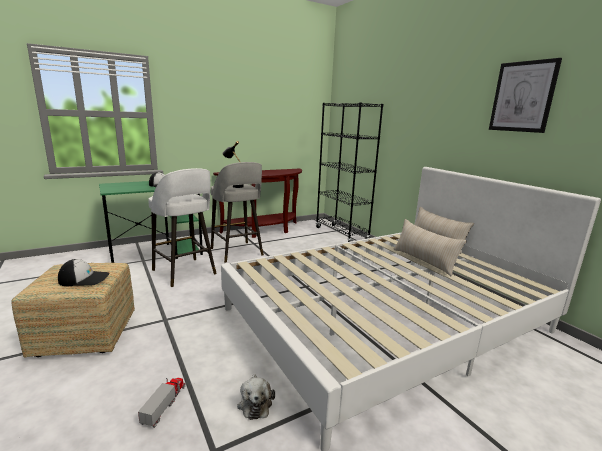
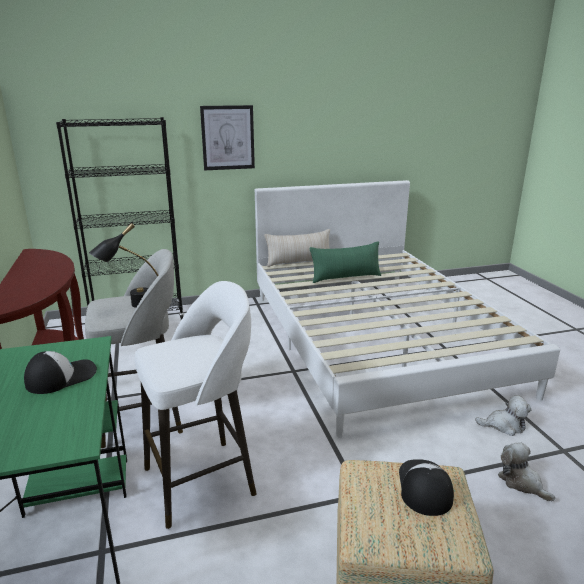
camera: 75 degrees left, 5 degrees up
(165, 404) = (521, 482): toy truck -> plush toy
(423, 261) = (345, 277): beige pillow -> green pillow
(522, 97) = (340, 108): picture -> picture (228, 138)

